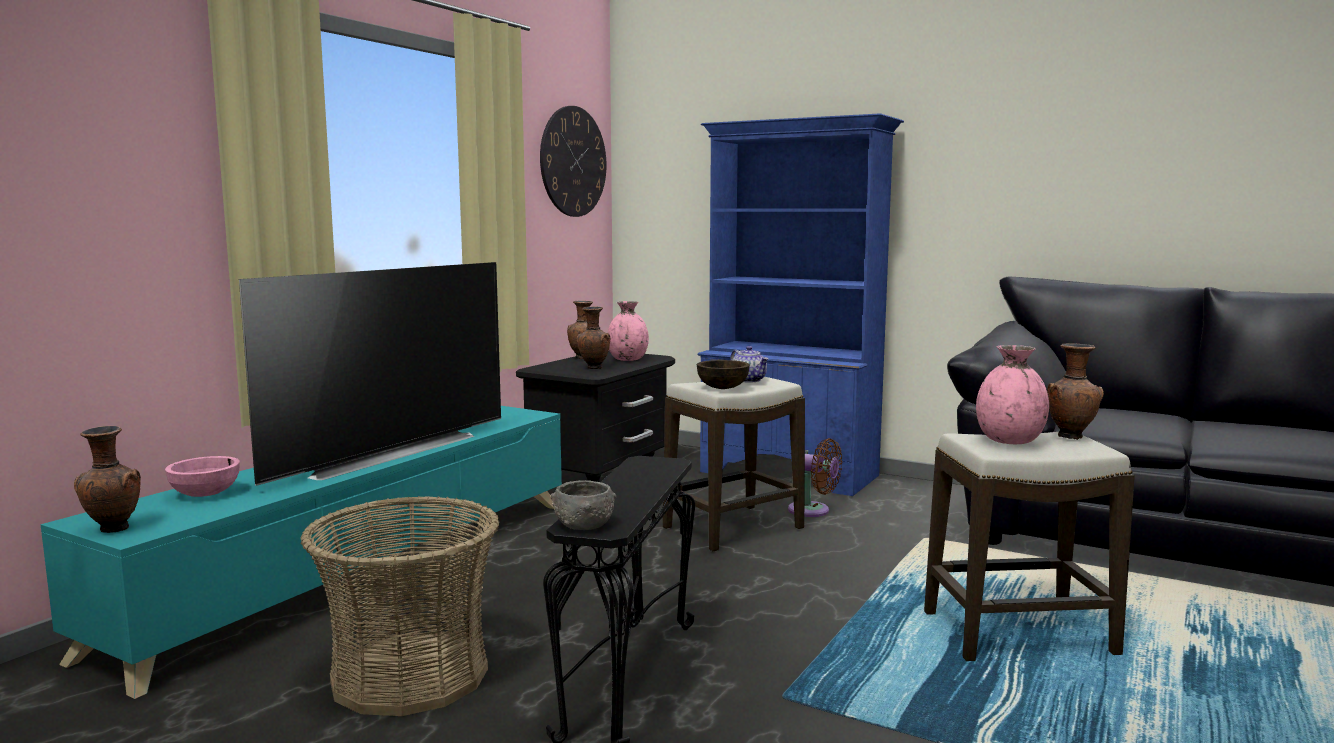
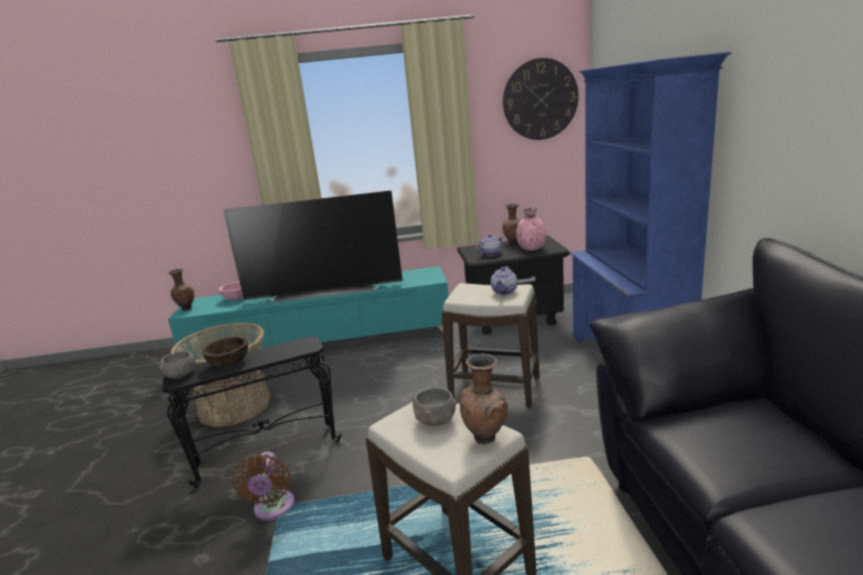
camera: 55 degrees right, 10 degrees up
(593, 368) = (490, 254): brown vase -> teapot
(723, 388) = (467, 295): brown bowl -> brown bowl (229, 363)
(813, 511) = (569, 397): brown fan -> brown fan (273, 509)
(1010, 441) = (435, 419): pink vase -> grey bowl

